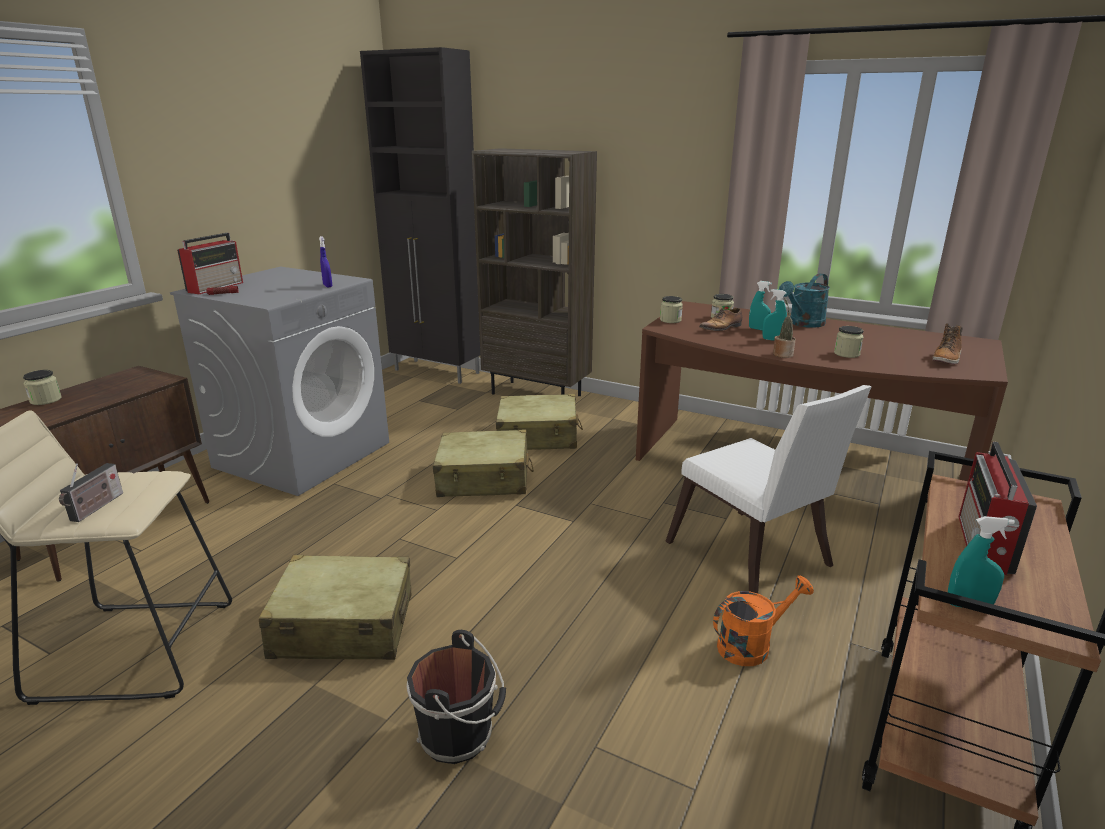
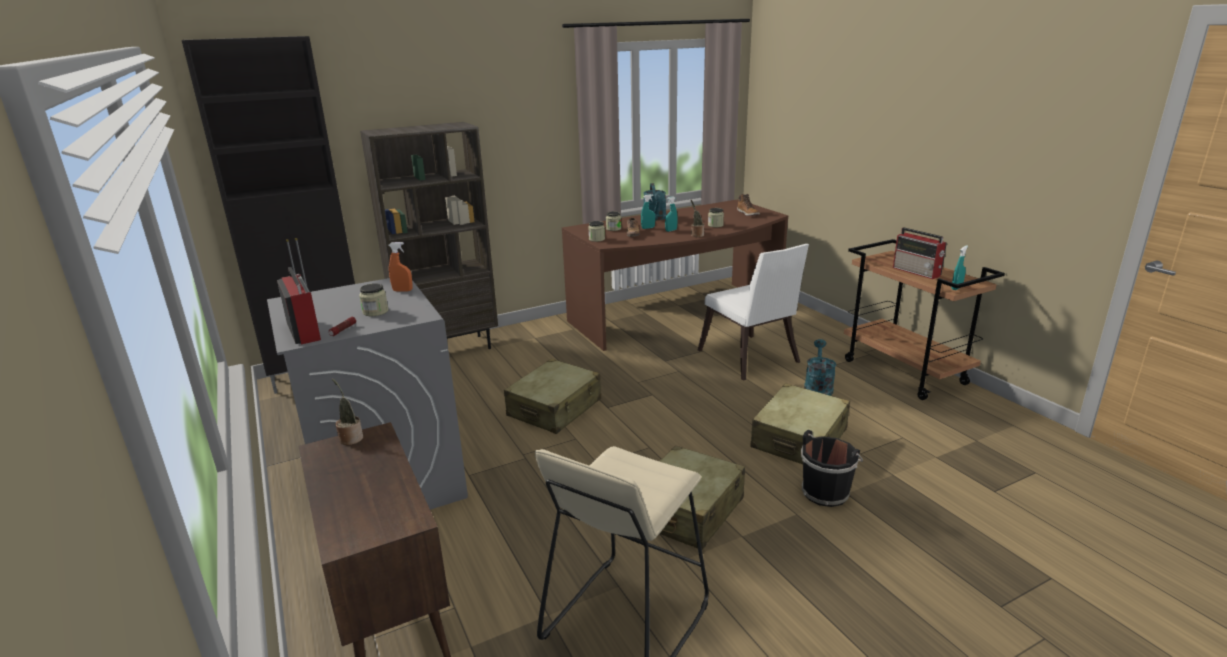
camera: 55 degrees left, 0 degrees up
(46, 400) = (334, 504): jar -> jar (375, 312)
(95, 508) = (650, 484): radio -> none
(153, 374) = (350, 438): none -> potted plant
(327, 286) = (402, 290): blue spray bottle -> orange spray bottle
(538, 436) = (520, 370): beige suitcase -> beige suitcase (799, 439)
(751, 645) = (817, 387): orange watering can -> turquoise watering can
(753, 561) = (750, 360): white chair -> white chair turned 60 degrees clockwise

